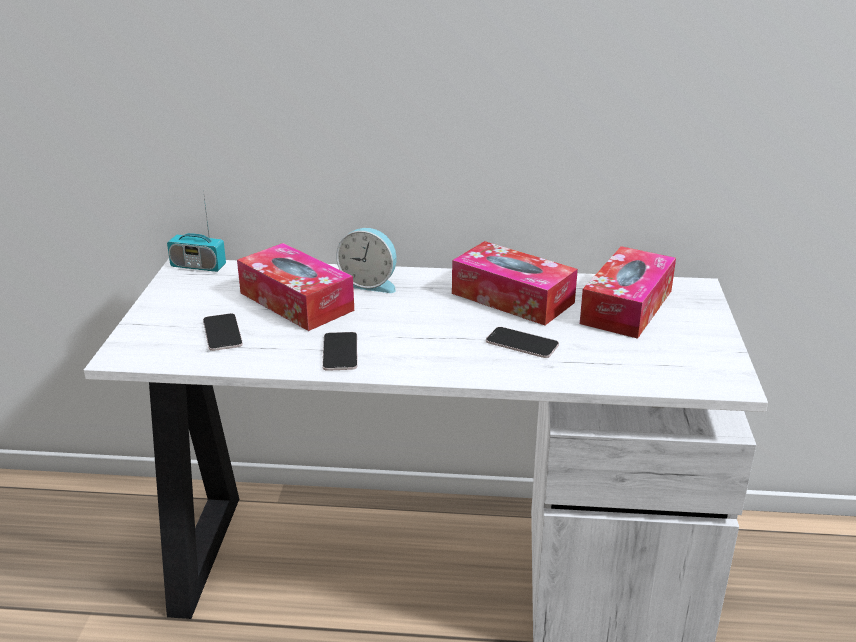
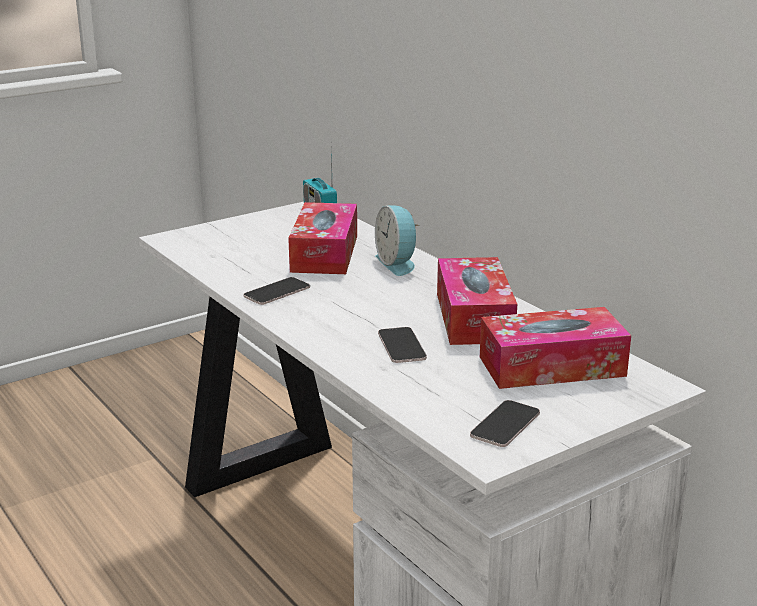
camera: 50 degrees right, 5 degrees down
(222, 333) = (242, 251): phone -> phone (505, 424)

